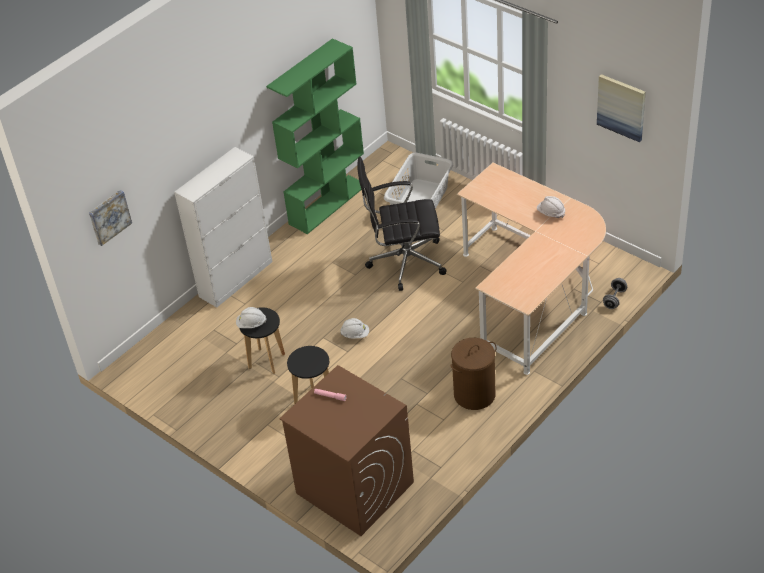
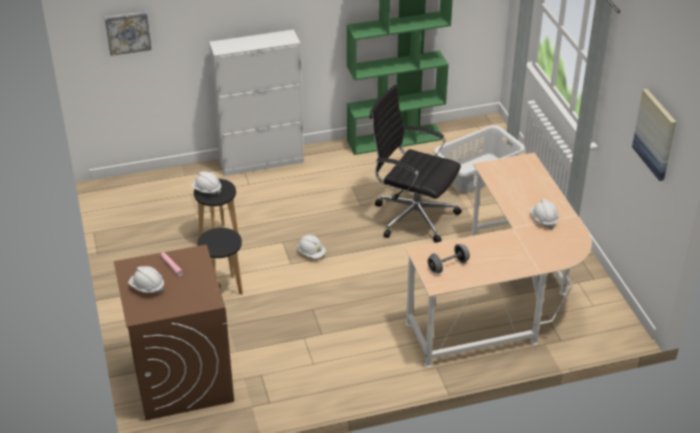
camera: 30 degrees right, 5 degrees down
(330, 423) = (147, 287): none -> white hard hat
(474, 395) = (361, 358): brown laundry basket -> none
(614, 299) = (577, 345): grey dumbbell -> grey dumbbell (448, 266)

